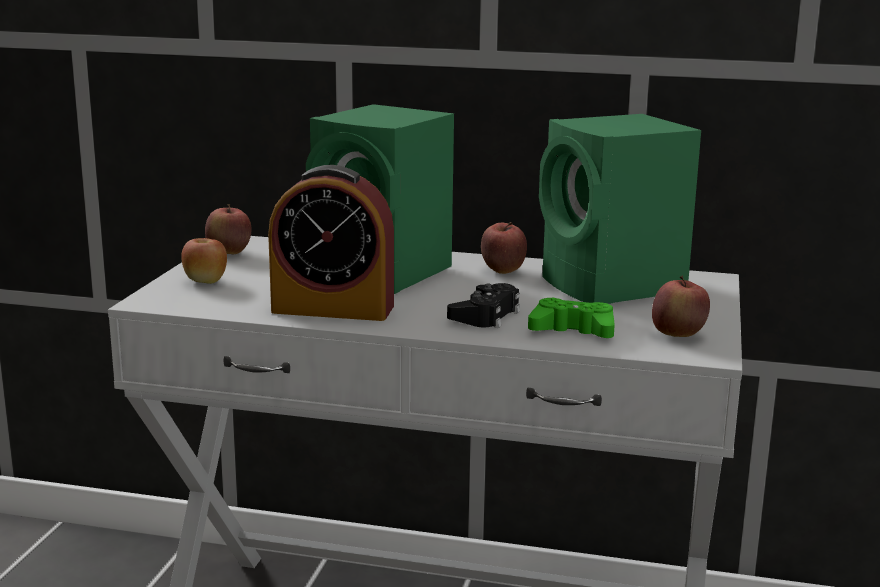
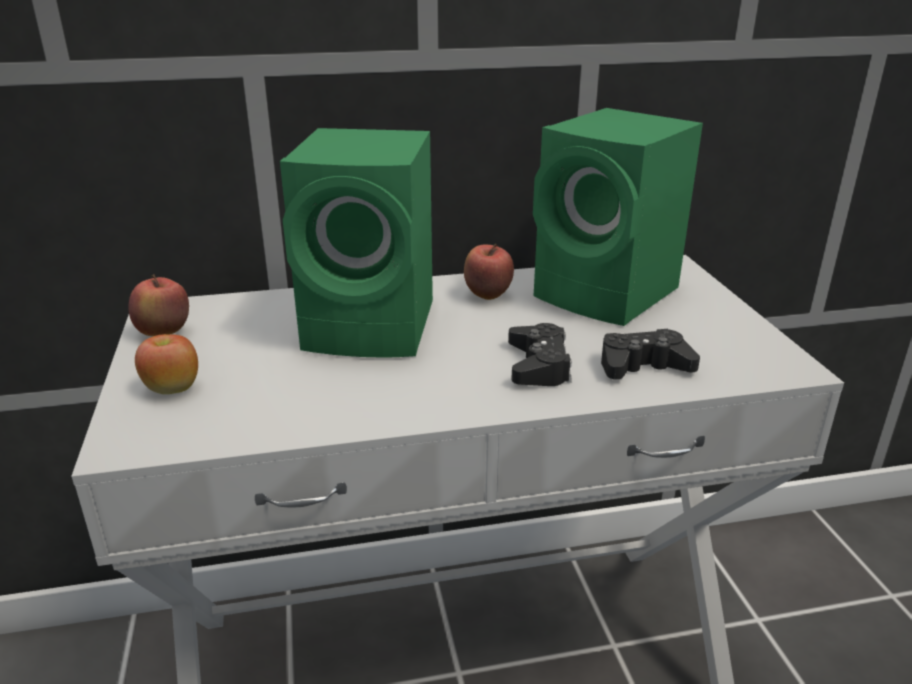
camera: 25 degrees left, 10 degrees up
(333, 309) = (369, 397): alarm clock -> none
(573, 330) = (643, 366): green game controller -> black game controller
(678, 336) = (739, 349): apple -> none

